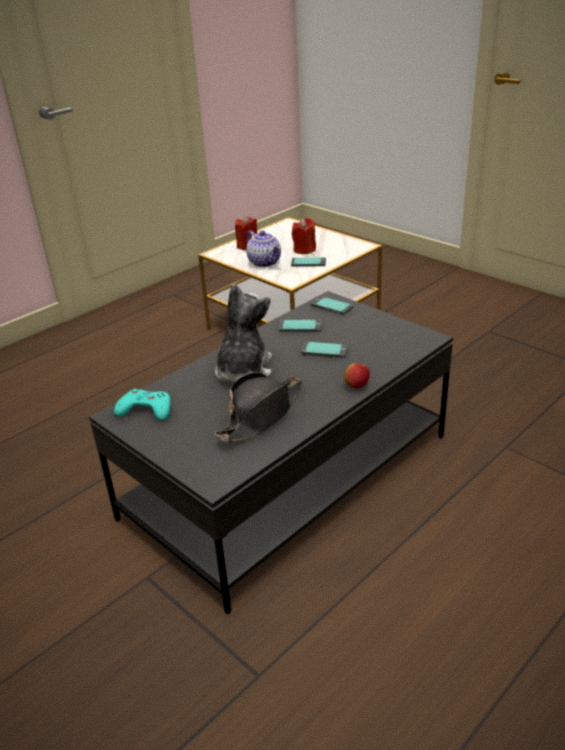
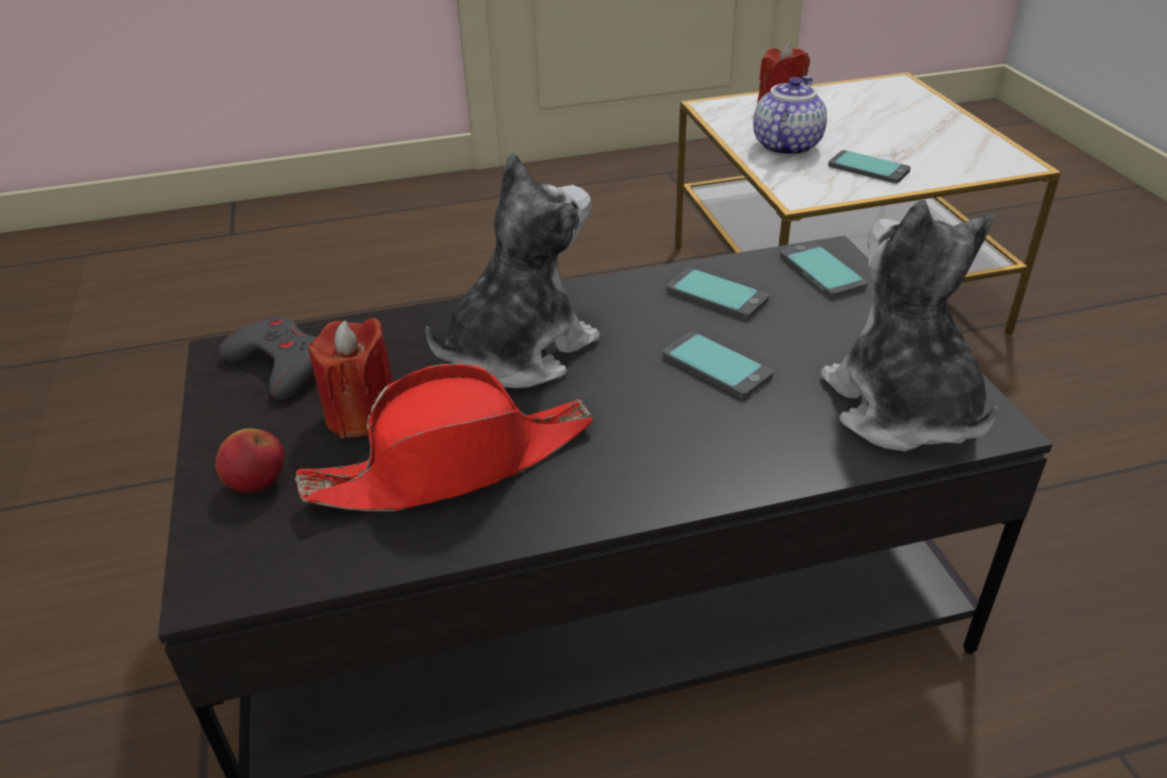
camera: 30 degrees right, 5 degrees up
(146, 410) = (280, 365): turquoise game controller -> grey game controller
(261, 414) = (454, 464): black hat -> red hat
(265, 262) = (785, 146): teapot -> teapot turned 150 degrees counterclockwise
(304, 250) = (883, 141): red candle -> red candle (362, 414)
(356, 386) = (708, 480): apple -> apple (257, 483)
(399, 343) = (901, 409): none -> plush toy

